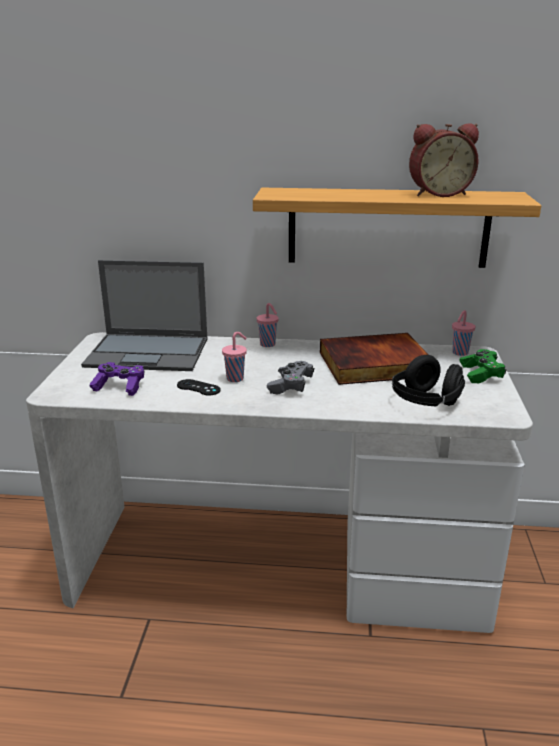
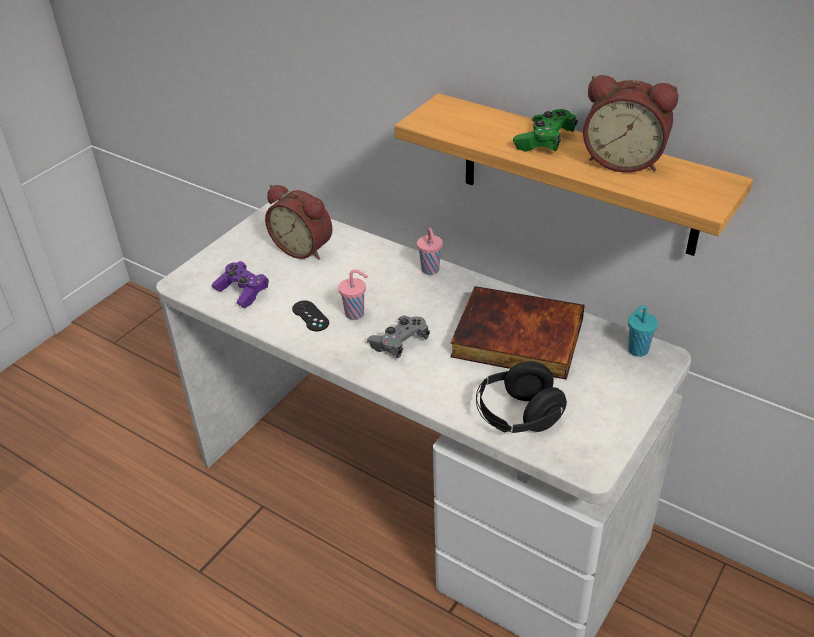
camera: 30 degrees right, 15 degrees up
(149, 352) = (304, 248): laptop -> alarm clock
(459, 353) = (636, 350): pink cup -> turquoise cup
(481, 374) = (626, 394): green game controller -> green game controller (544, 141)

